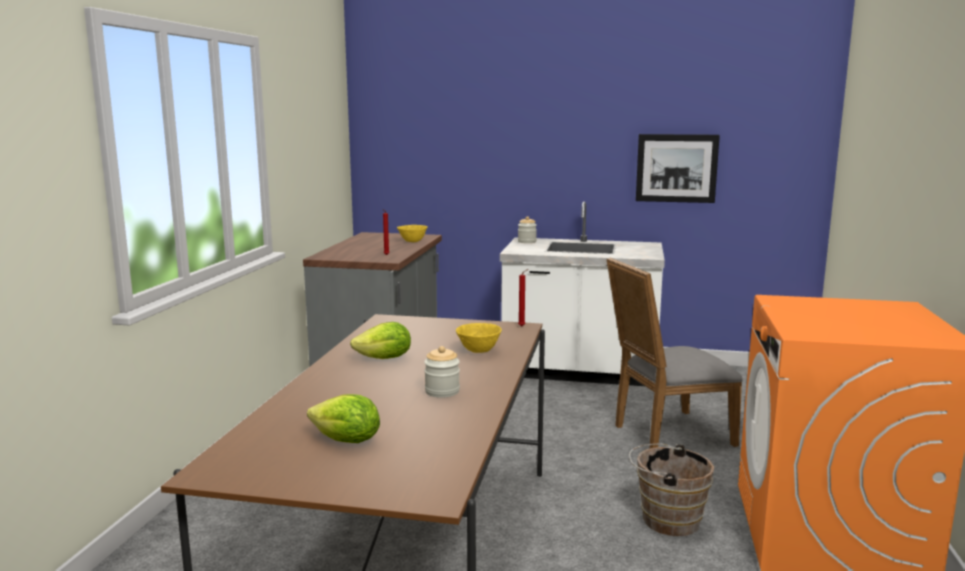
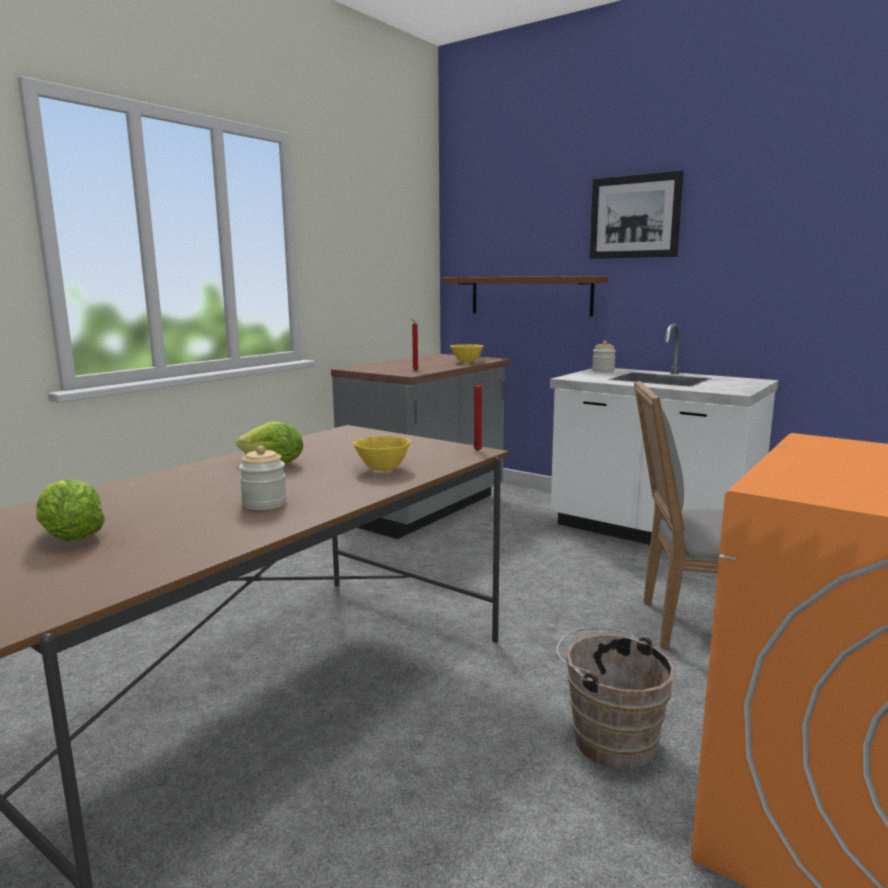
camera: 25 degrees right, 0 degrees up
(447, 176) = (530, 295): none -> brown shelf
(676, 168) = (806, 282): picture -> picture (634, 217)

